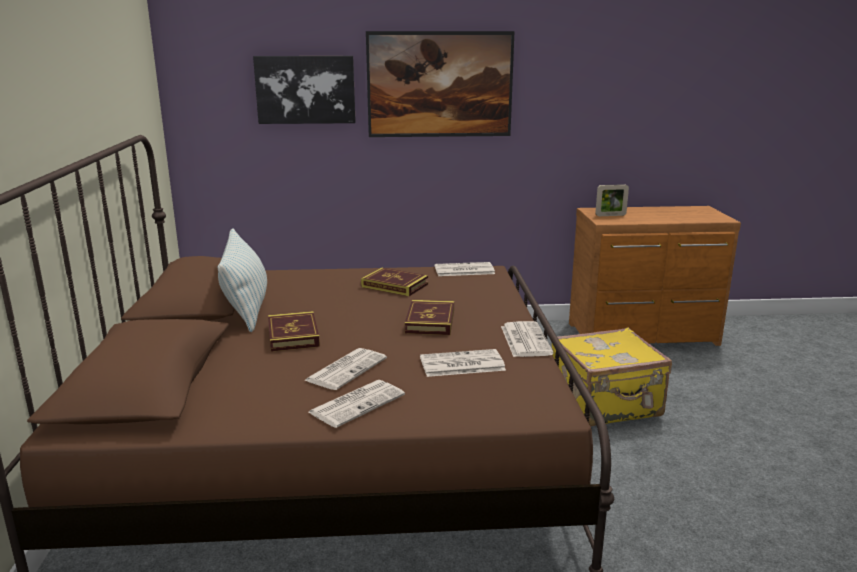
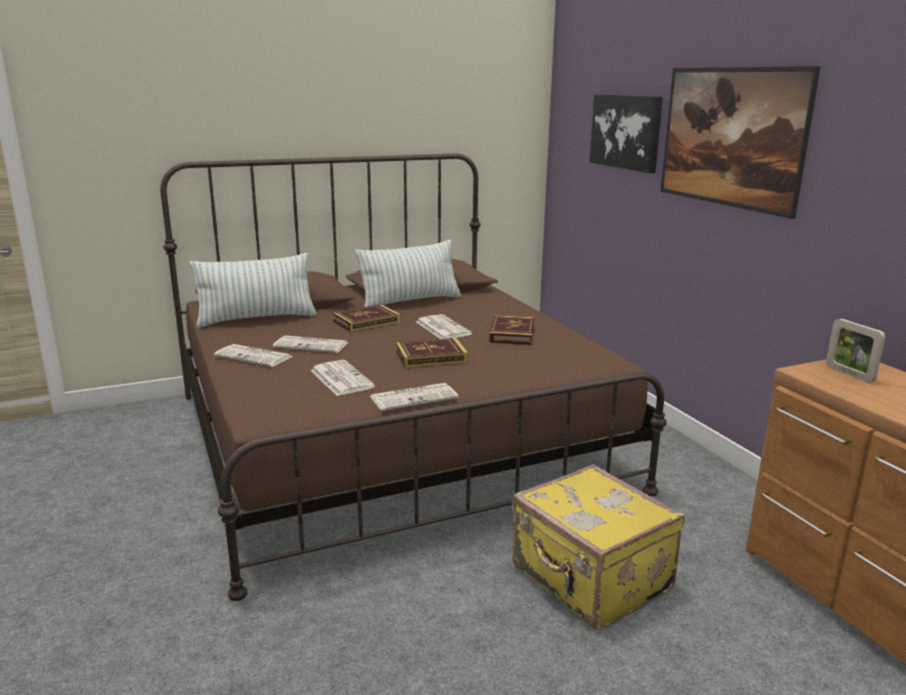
camera: 70 degrees right, 0 degrees up
(204, 394) = (257, 319): none -> pillow
(463, 270) = (594, 353): newspaper -> newspaper (442, 328)

